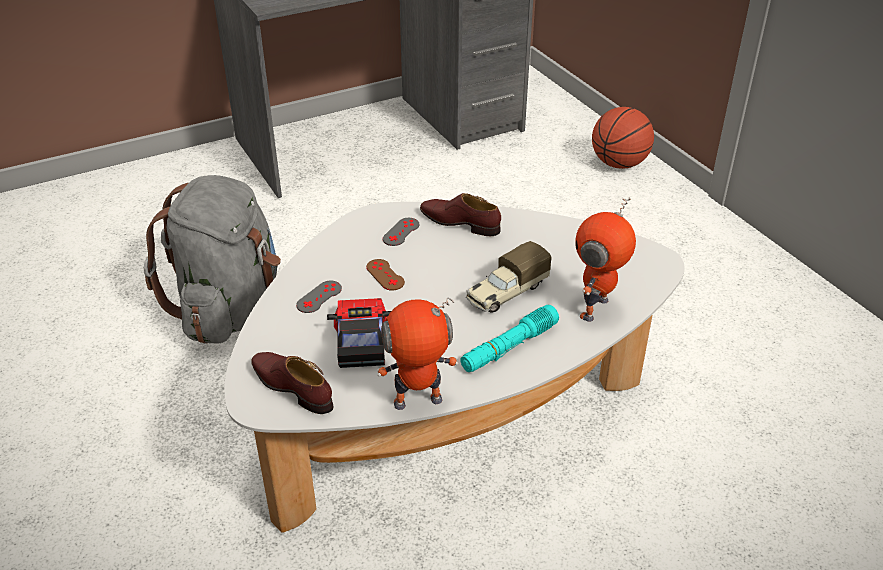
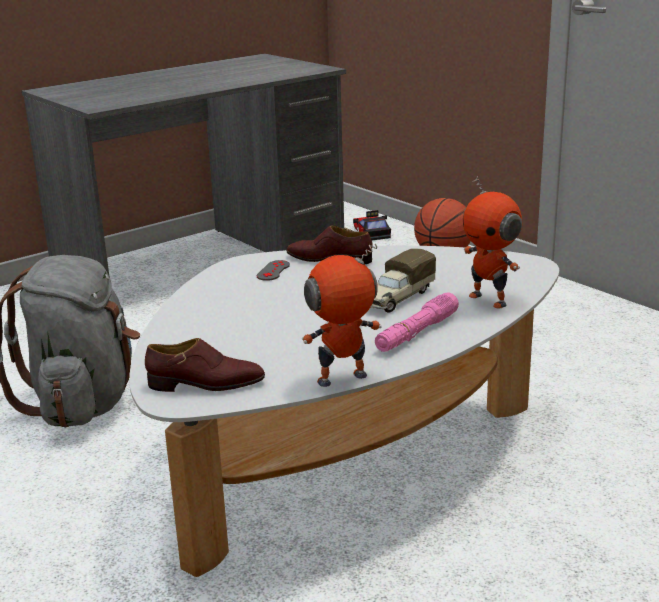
camera: 10 degrees left, 15 degrees down
(292, 387) = (206, 384): brown shoe -> brown shoe turned 150 degrees clockwise
(319, 297) = (208, 321): grey game controller -> none
(360, 339) = (263, 344): toy car -> toy car (371, 232)
(385, 275) = (270, 299): brown game controller -> none
(509, 347) = (417, 333): turquoise flashlight -> pink flashlight
(596, 309) = (489, 300): toy robot -> toy robot turned 60 degrees counterclockwise

